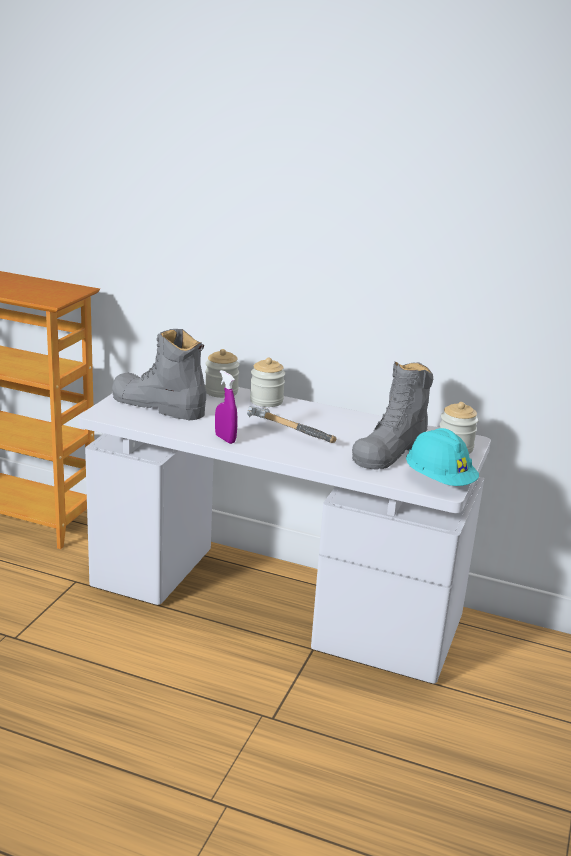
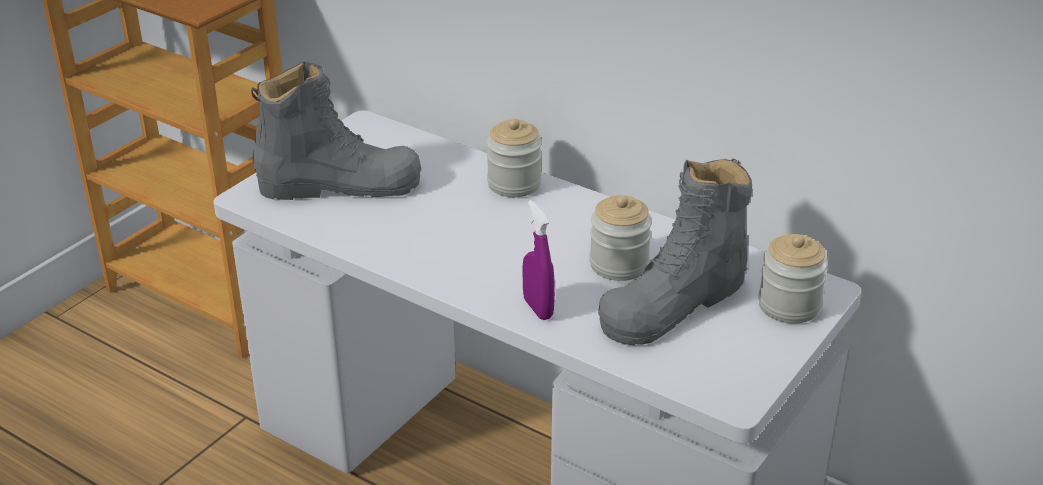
camera: 15 degrees right, 10 degrees up
(158, 405) = (340, 185): grey boot -> grey boot turned 135 degrees clockwise
(221, 392) = (450, 161): jar -> jar (619, 264)
(225, 439) = (414, 261): purple spray bottle -> purple spray bottle (538, 308)
(289, 432) = (522, 252): hammer -> none
(439, 481) = (730, 377): turquoise hard hat -> none

